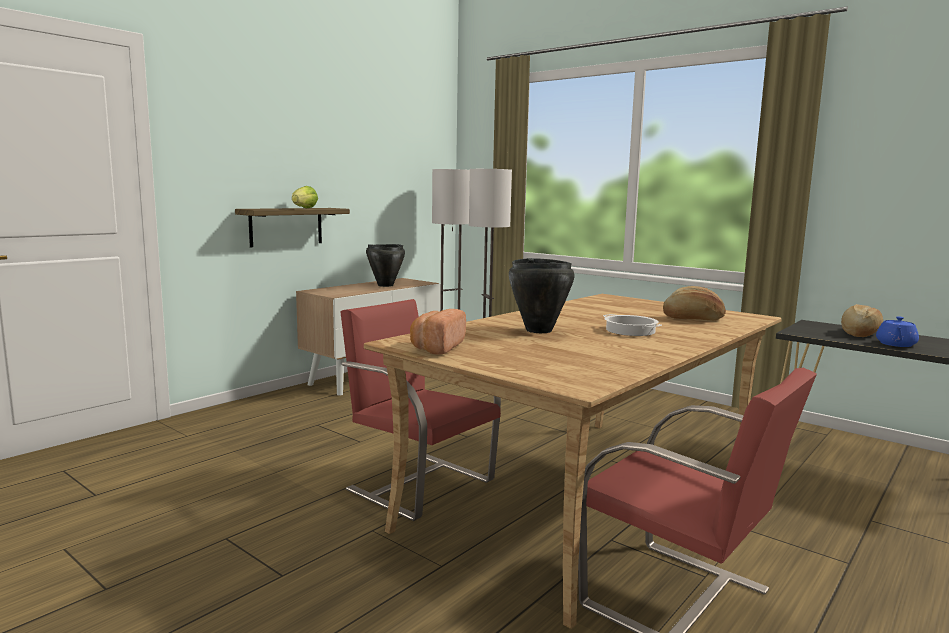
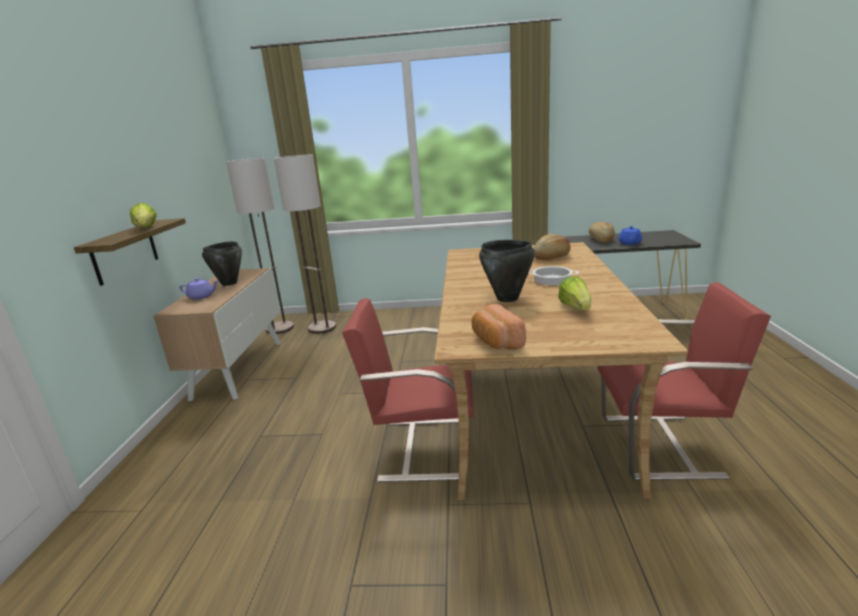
camera: 35 degrees left, 10 degrees up
(348, 288) = (202, 297): none -> purple teapot
(581, 350) = (575, 308): none -> lettuce

